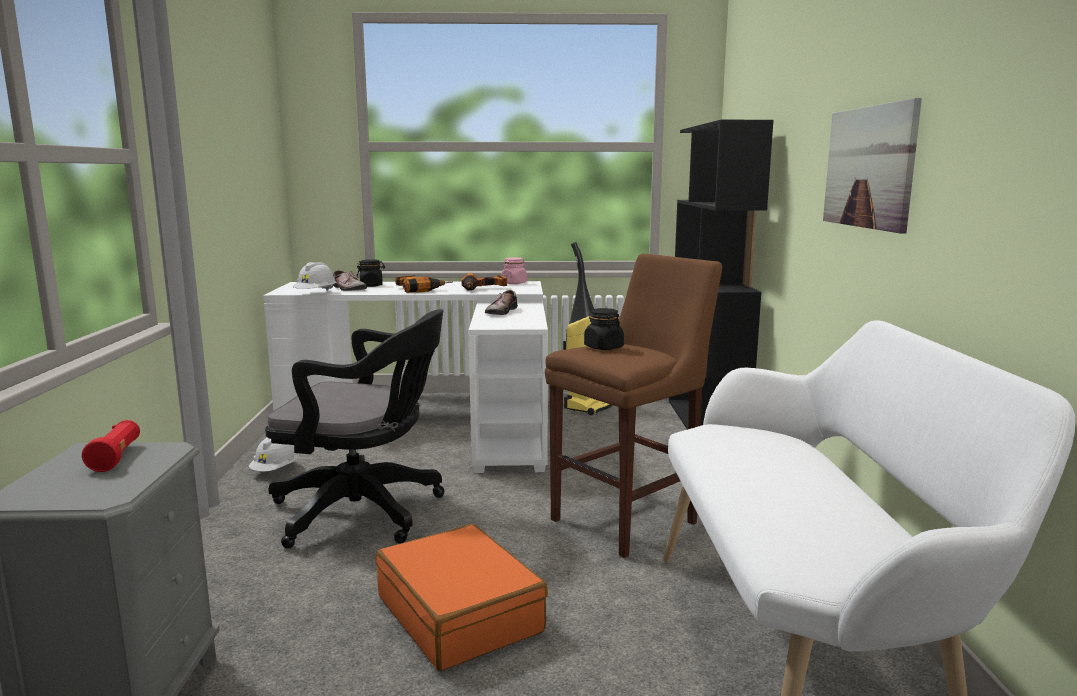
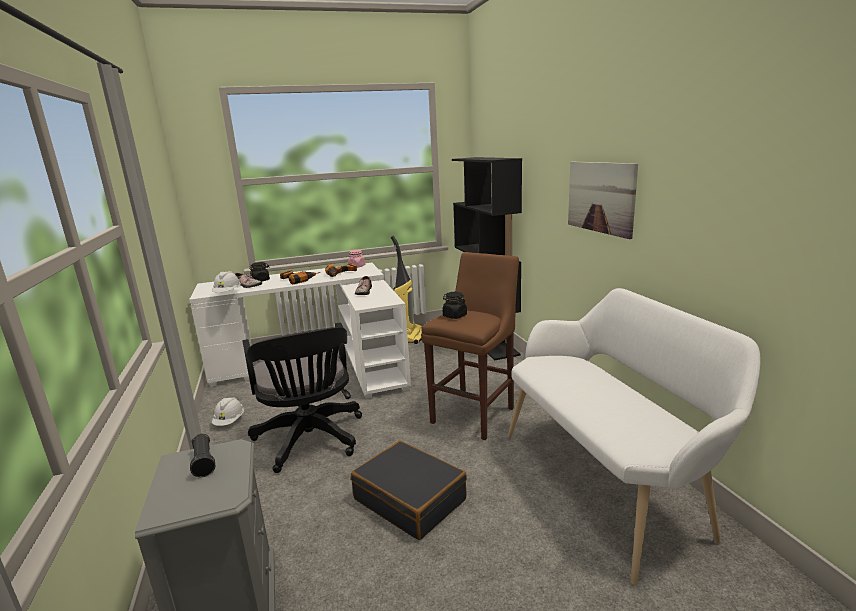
camera: 15 degrees left, 5 degrees up
(116, 457) = (204, 462): red flashlight -> black flashlight
(366, 512) = (311, 441): black office chair -> black office chair turned 75 degrees clockwise
(460, 614) = (410, 499): orange suitcase -> black suitcase

